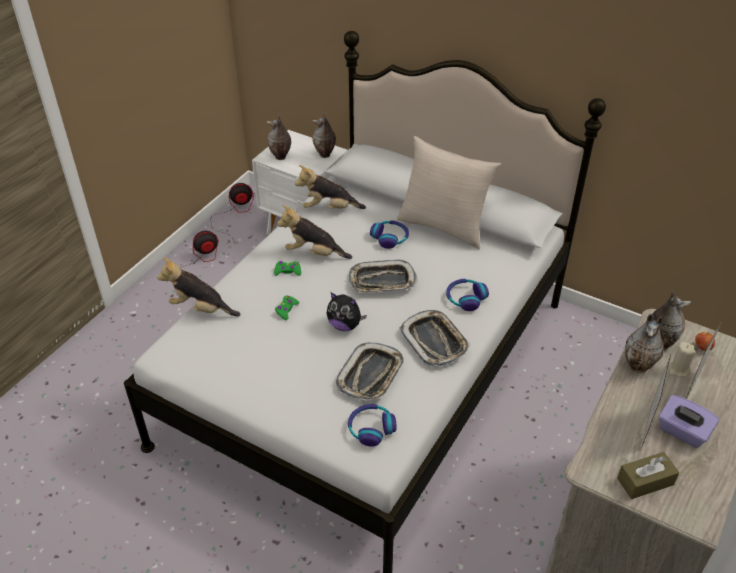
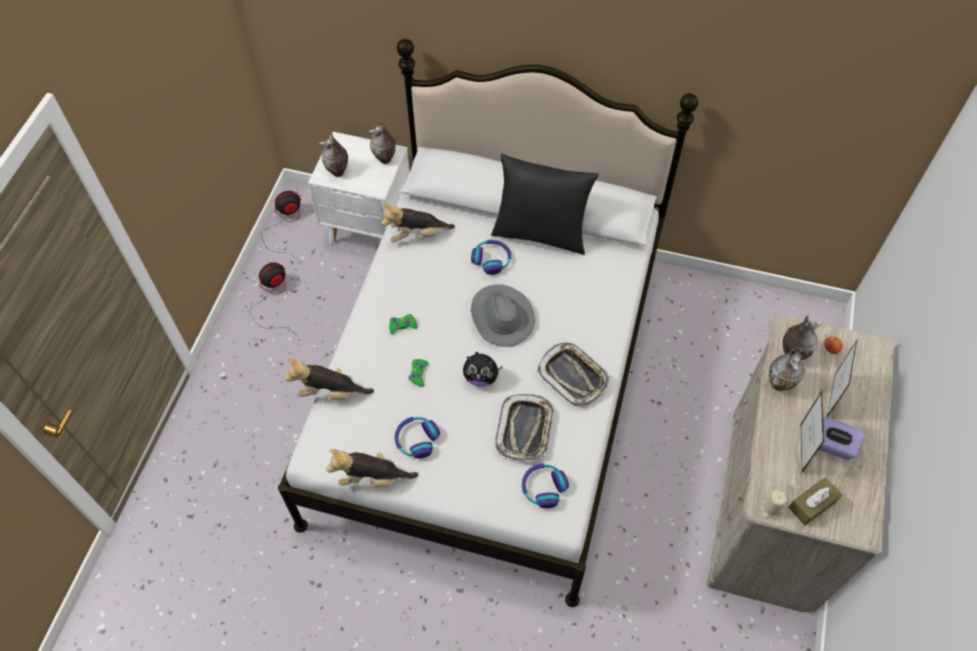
camera: 15 degrees left, 15 degrees up
(314, 253) = (421, 297): plush toy -> plush toy (372, 478)
(382, 281) = (501, 317): tray -> grey hat
(443, 226) = (541, 233): beige pillow -> black pillow
(465, 298) = (587, 318): headphones -> headphones (416, 439)
(678, 370) = (814, 379): beige candle -> beige candle (770, 510)

